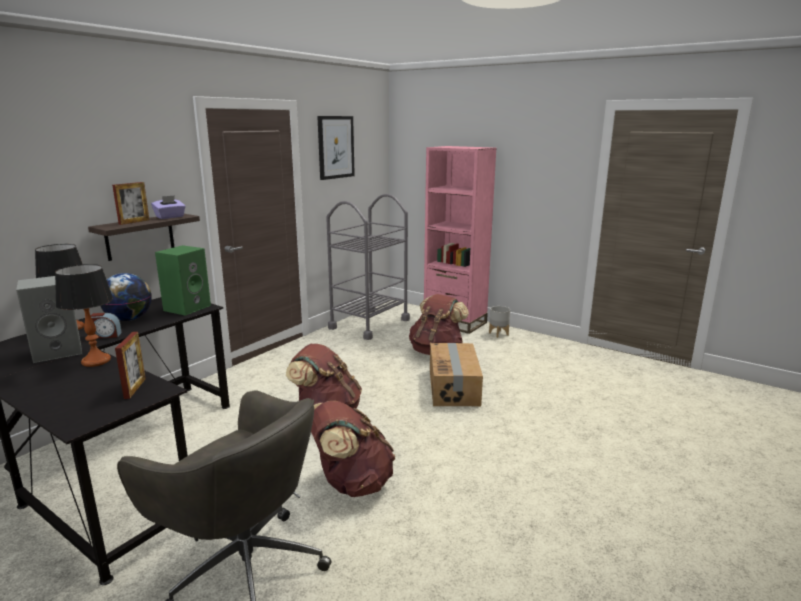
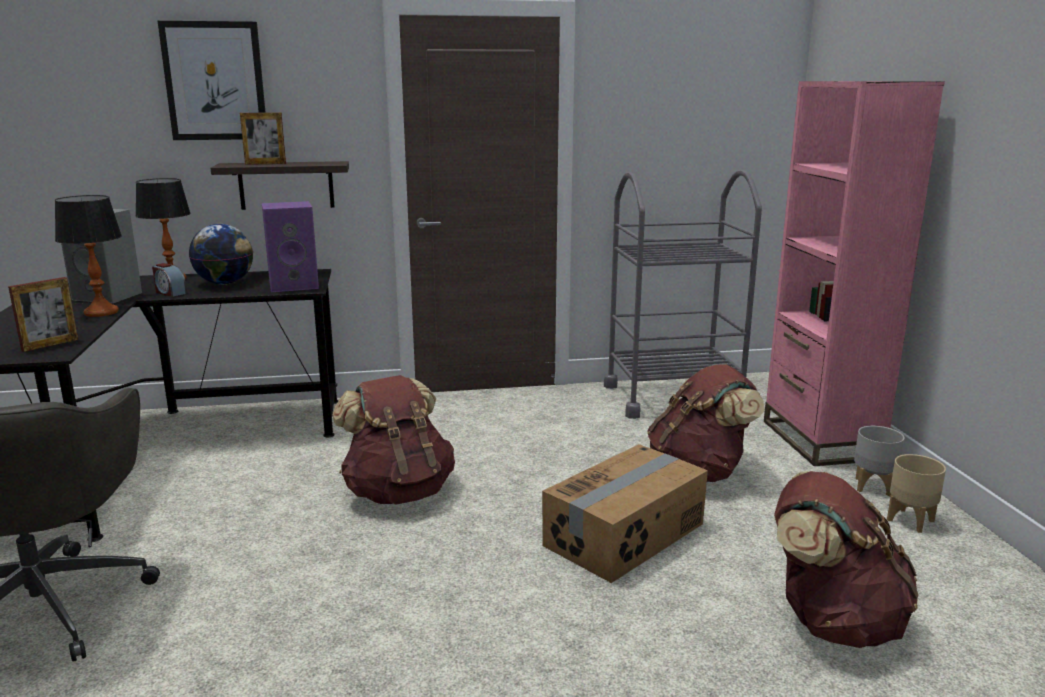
camera: 45 degrees right, 0 degrees up
(170, 217) = (315, 163): purple tissue box -> none
(187, 307) = (295, 285): green speaker -> purple speaker
(335, 147) = (659, 82): picture -> picture (215, 81)
(351, 483) = (269, 586): brown backpack -> brown backpack (832, 621)
(526, 341) = (910, 520): none -> beige planter

